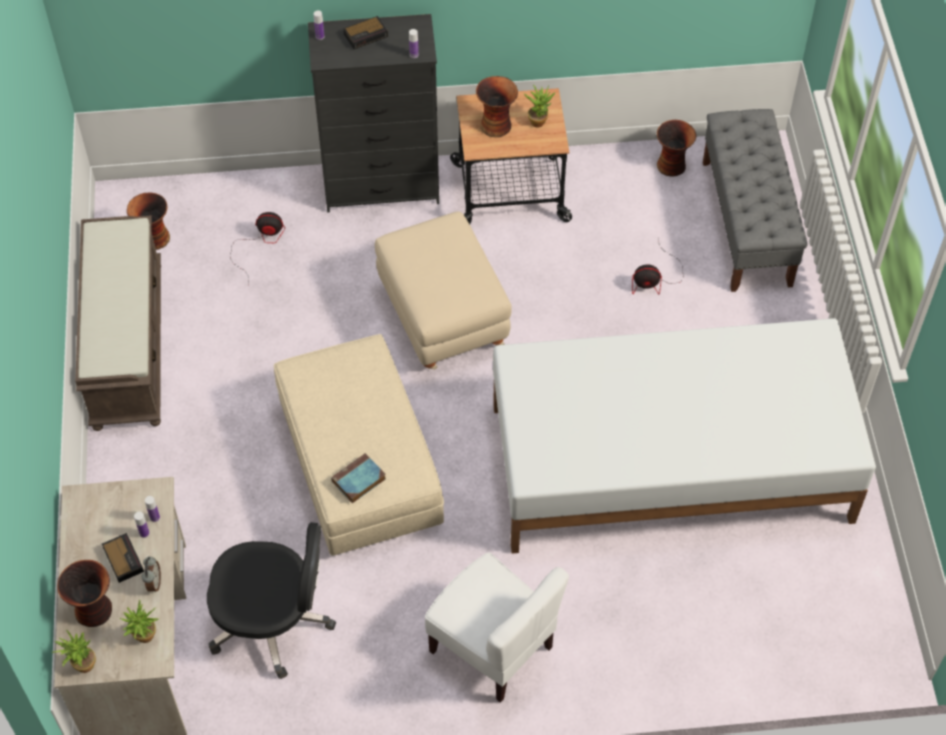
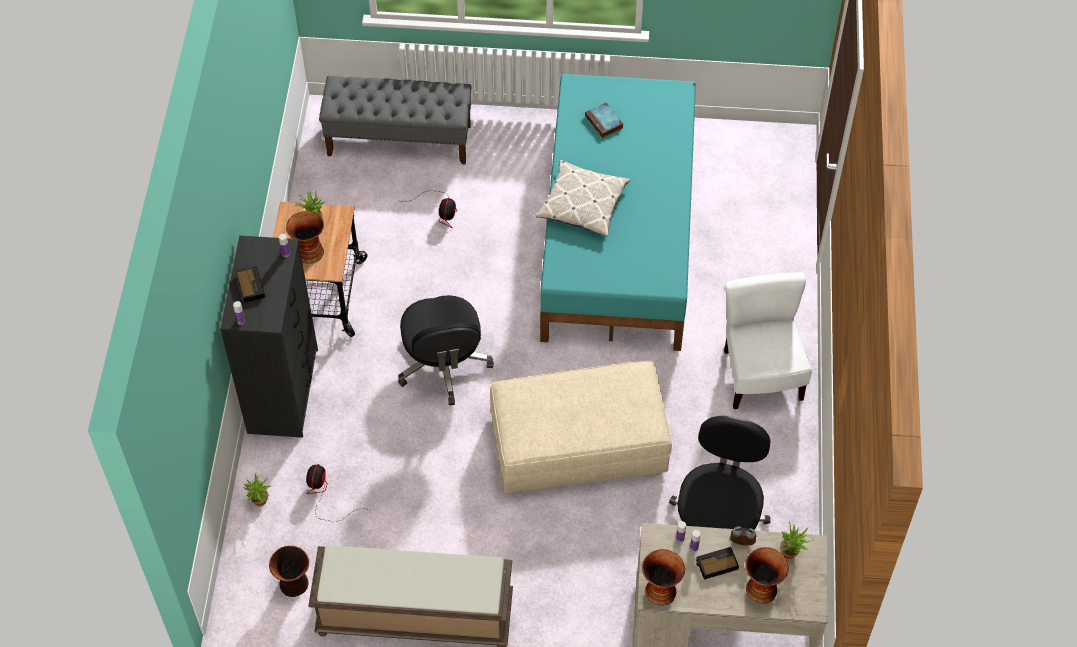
camera: 80 degrees left, 0 degrees up
(81, 665) = (810, 601): potted plant -> potted plant (260, 503)
(358, 481) = (639, 413): book -> book (604, 122)
(442, 318) = (443, 365): beige ottoman -> black office chair
(493, 648) = (761, 375): white chair -> white chair turned 60 degrees counterclockwise
(633, 368) = (582, 204): none -> pillow
(671, 464) = (619, 234): white bed -> turquoise bed
(672, 165) = (324, 176): vase -> vase (660, 590)

